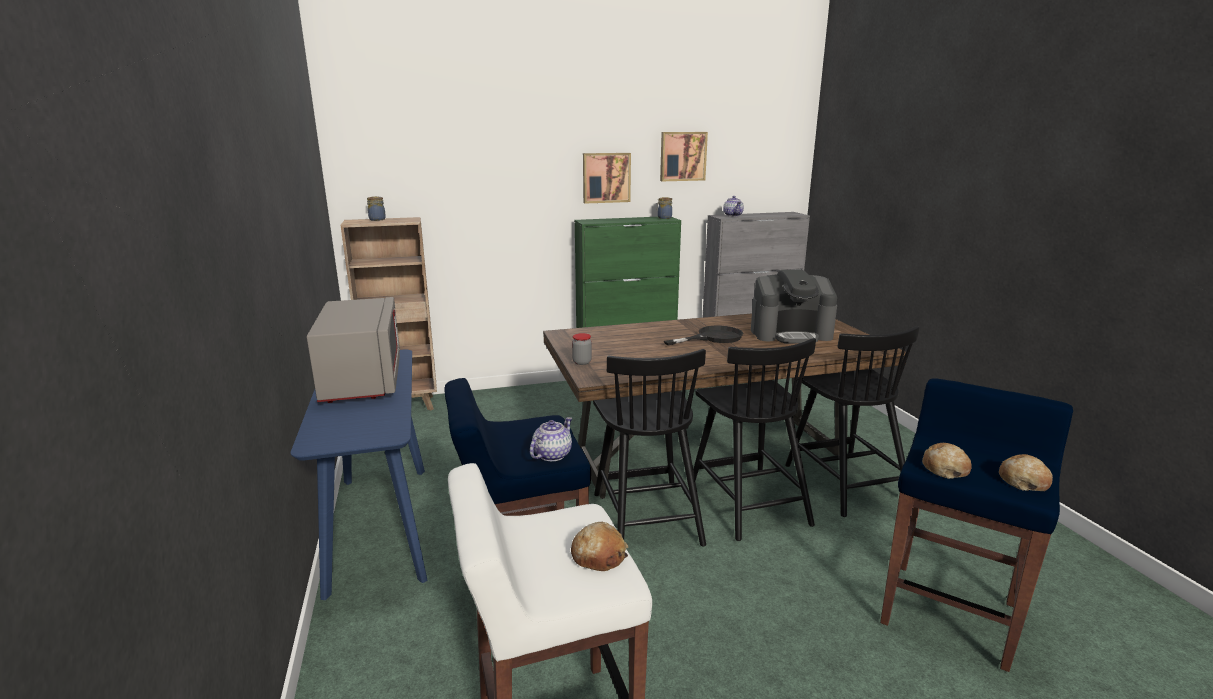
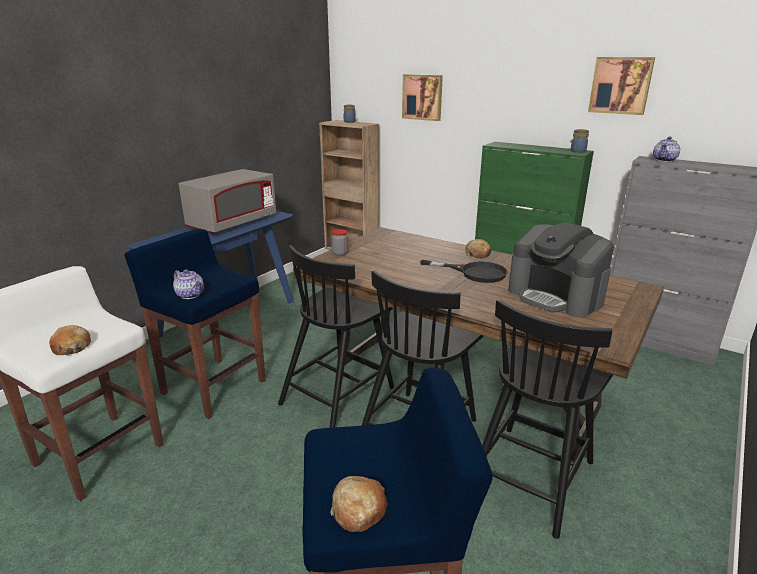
camera: 50 degrees right, 5 degrees up
(551, 455) = (190, 295): teapot -> teapot turned 45 degrees clockwise
(606, 177) = (531, 103): picture -> picture (422, 97)
(944, 468) = (334, 451): bread -> bread (478, 254)

